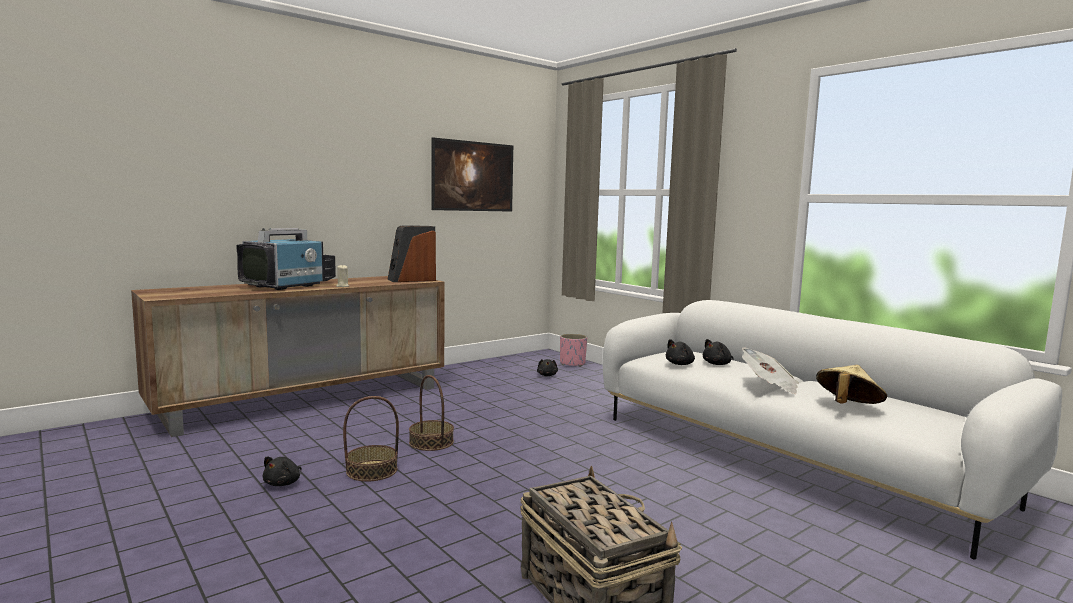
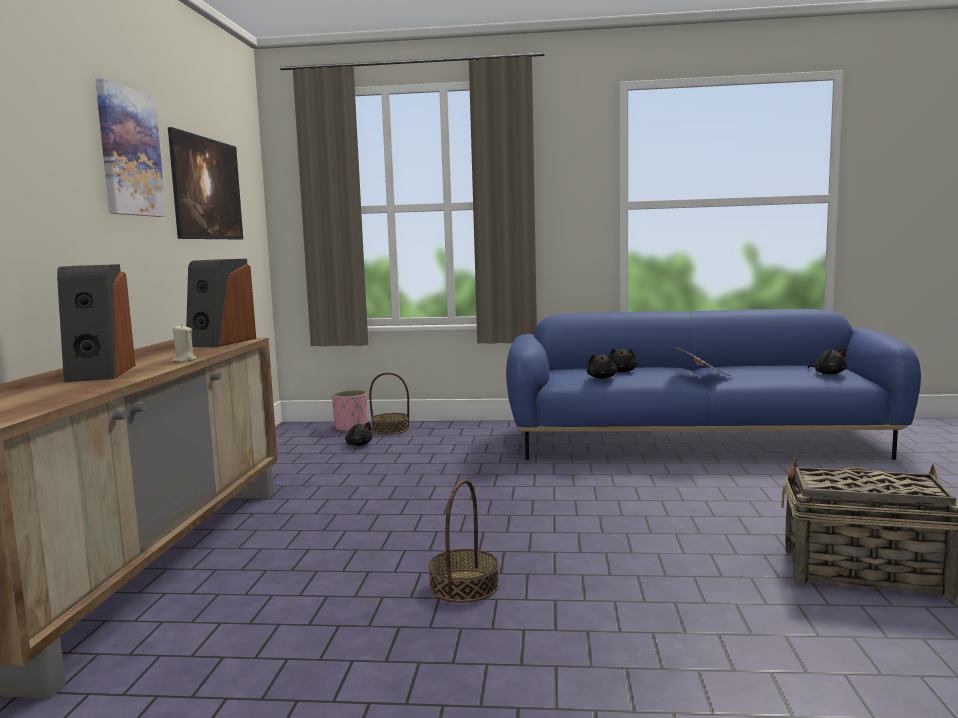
camera: 45 degrees left, 0 degrees up
(283, 483) = (413, 645): black plush toy -> black plush toy (828, 374)
(289, 286) = (99, 373): television -> speaker
(387, 156) = (129, 152): none -> picture
(431, 442) = (437, 538): basket -> basket (390, 429)
(787, 458) = (694, 443): white sofa -> blue sofa
(847, 406) = (778, 375): beige hat -> none

